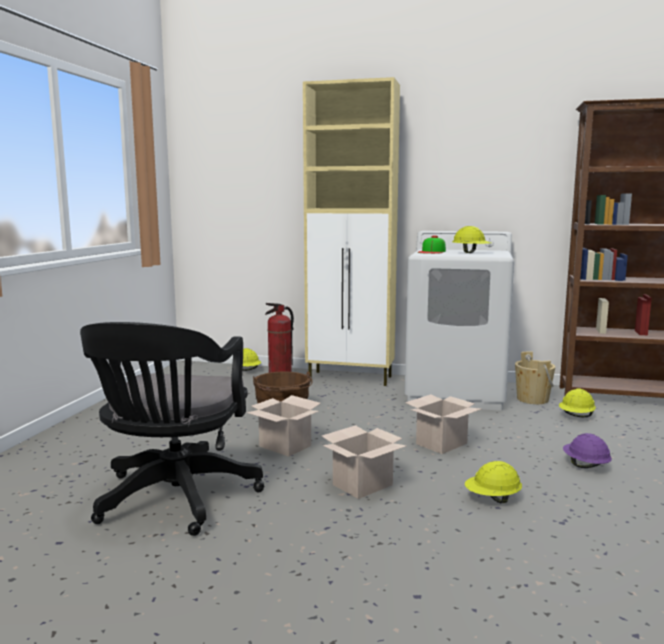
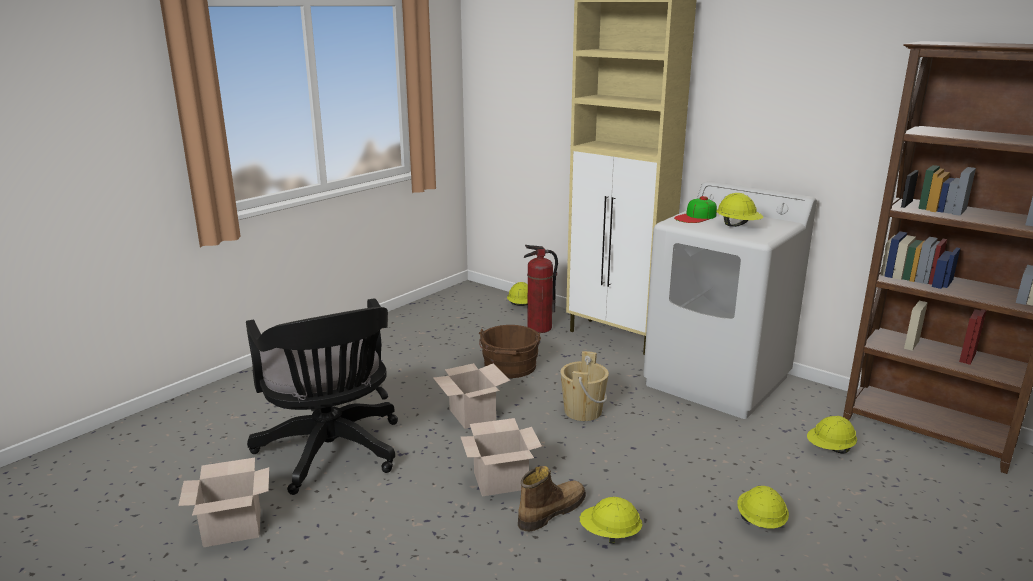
camera: 25 degrees right, 10 degrees up
(174, 500) = (332, 454): black office chair -> black office chair turned 60 degrees counterclockwise
(428, 495) = (551, 511): none -> boot
(441, 443) = (628, 449): cardboard box -> cardboard box (234, 527)
(532, 399) = (801, 410): beige bucket -> beige bucket (583, 411)
(585, 466) = (760, 521): purple hard hat -> yellow hard hat

